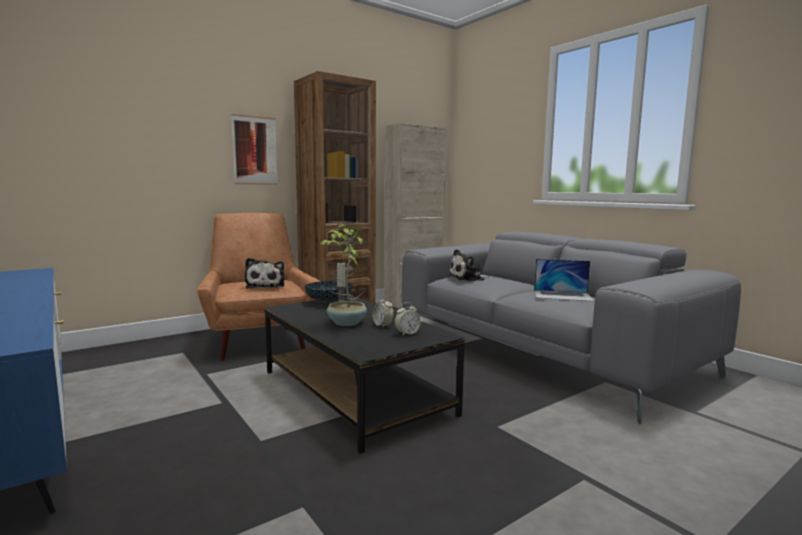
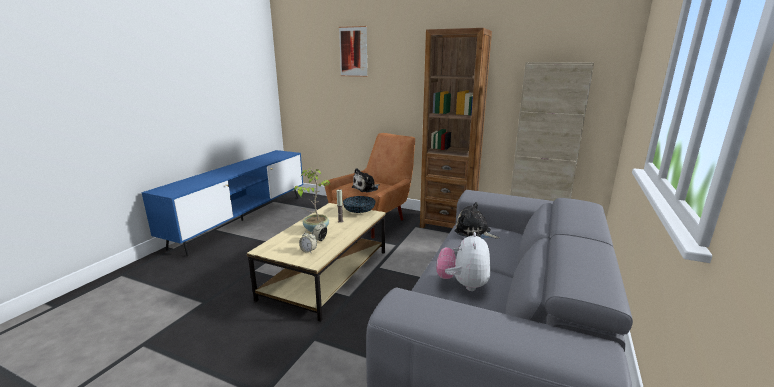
camera: 60 degrees right, 10 degrees up
(255, 150) = (408, 89): picture -> picture (353, 51)
(356, 392) = (326, 274): black coffee table -> beige coffee table
(562, 295) = (463, 284): laptop -> plush toy

